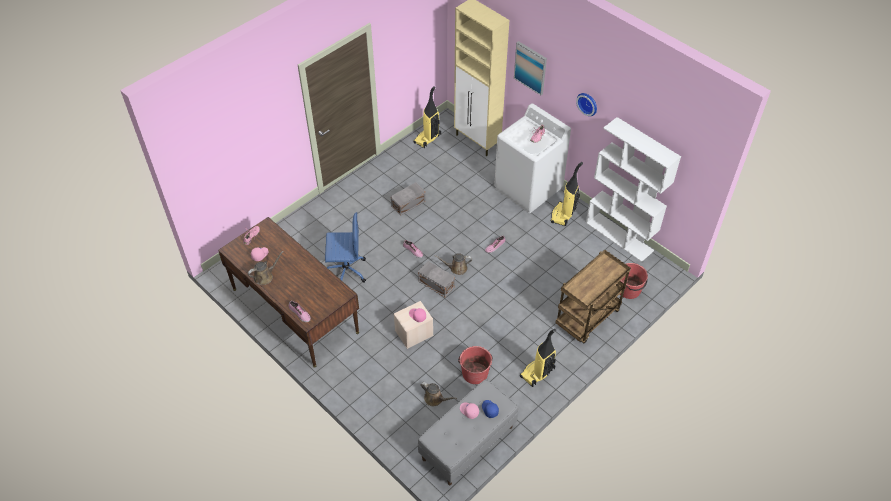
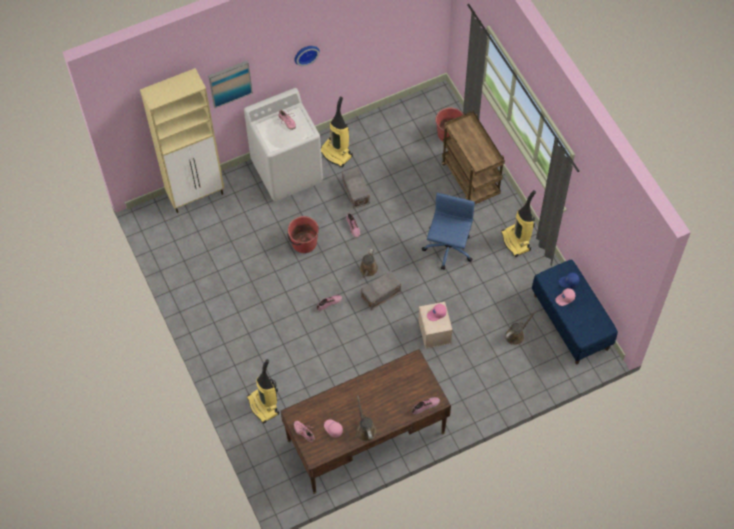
camera: 70 degrees left, 10 degrees up
(345, 271) = (331, 375): blue office chair -> blue office chair (448, 250)
(409, 204) = (261, 289): grey storage box -> grey storage box (356, 191)
(427, 139) = (170, 243): vacuum cleaner -> vacuum cleaner (264, 406)
(467, 443) = (571, 322): grey bench -> blue bench
(474, 373) = (498, 293): red bucket -> red bucket (303, 242)
(619, 236) = (383, 116): white bookcase -> none

